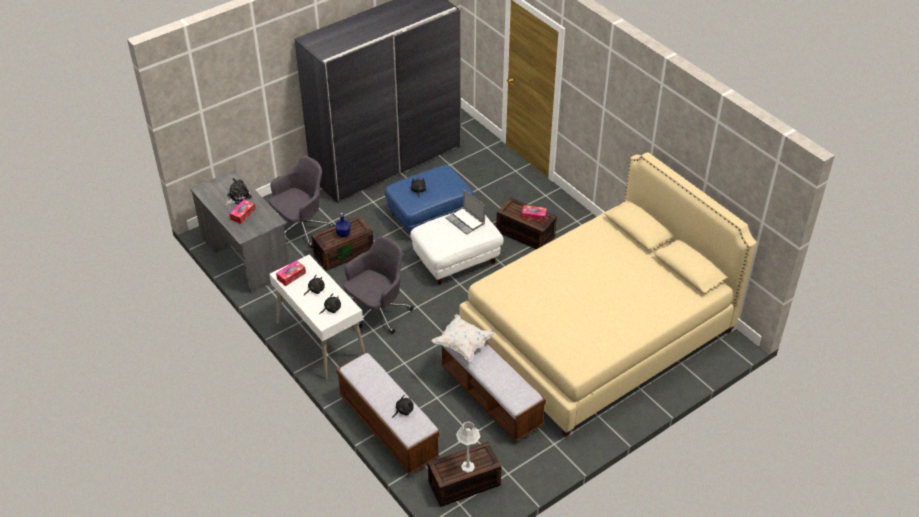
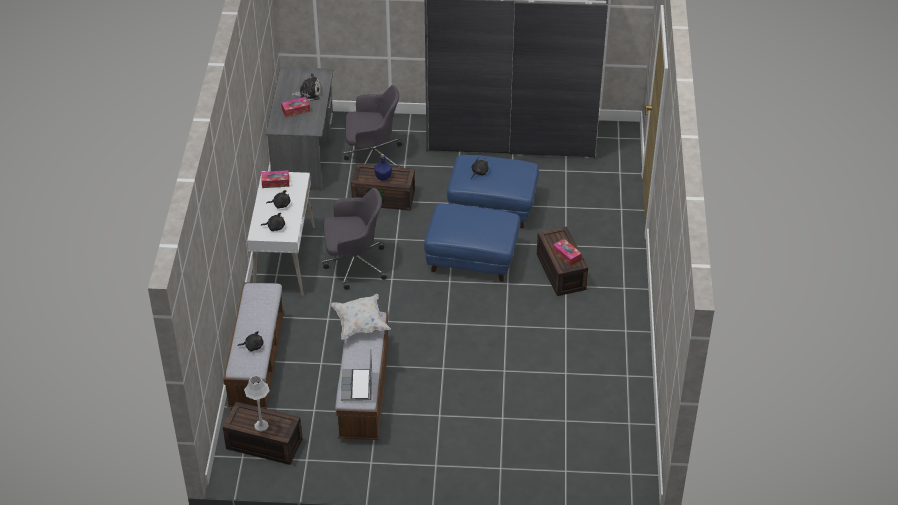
camera: 40 degrees right, 0 degrees up
(456, 260) = (471, 259): white ottoman -> blue ottoman
(466, 221) = (488, 223): laptop -> laptop (357, 386)
(597, 333) = (520, 397): beige bed -> none

